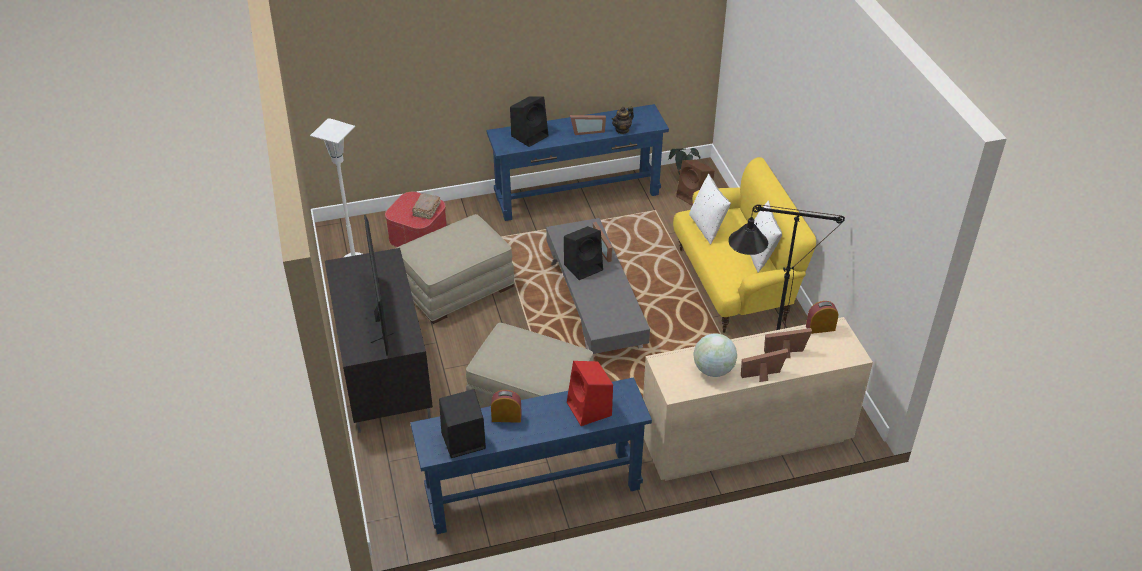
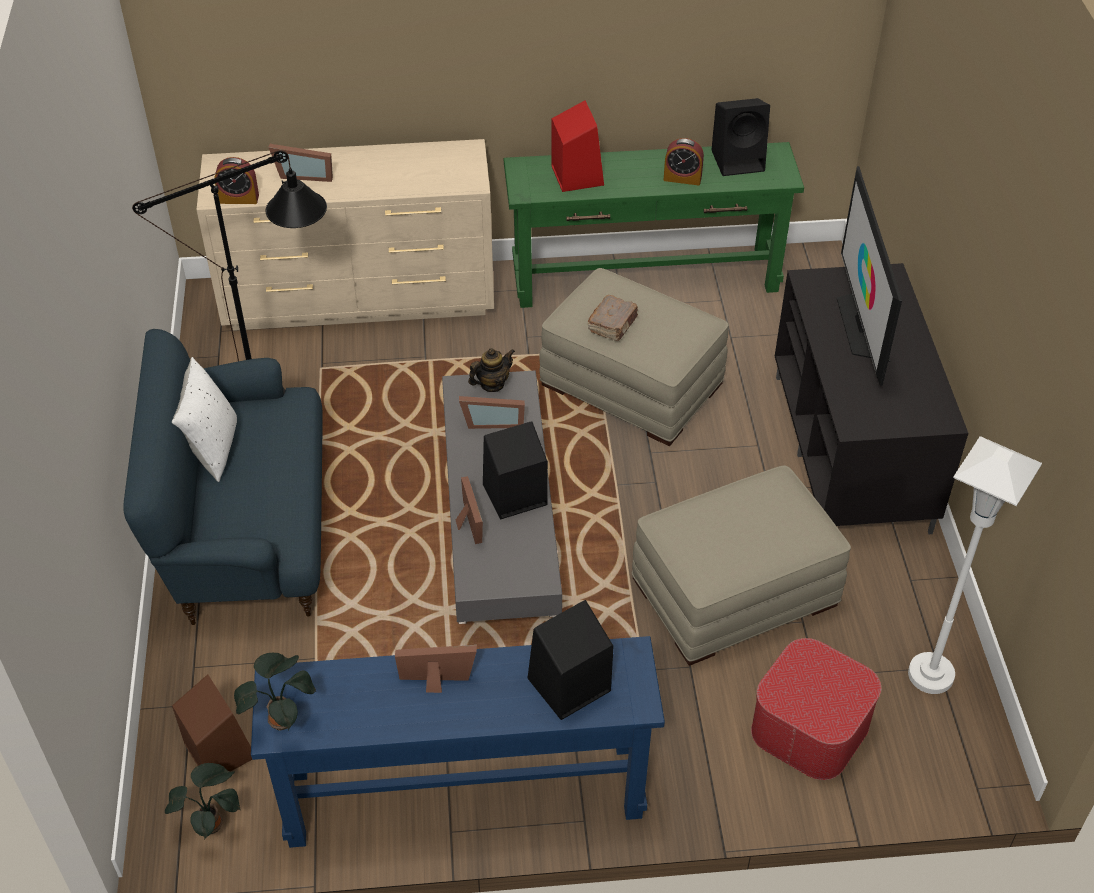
camera: 170 degrees left, 5 degrees up
(426, 210) = (795, 682): brown book -> brown book (613, 324)
(533, 490) = (645, 278): blue console table -> green console table
(622, 130) = (359, 674): teapot -> teapot (492, 384)
(647, 114) = (282, 719): none -> potted plant
(707, 227) = (272, 516): white pillow -> none
(713, 370) = (409, 167): globe -> none
(734, 283) = (249, 532): yellow sofa -> blue sofa
(763, 376) = (350, 153): picture frame -> picture frame (492, 421)

